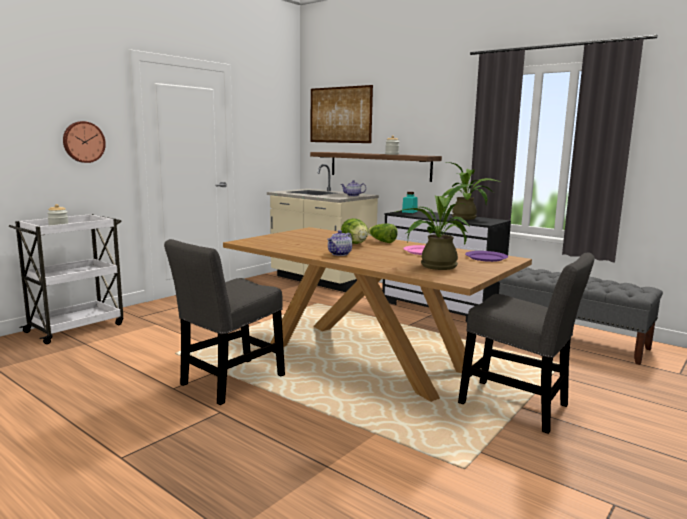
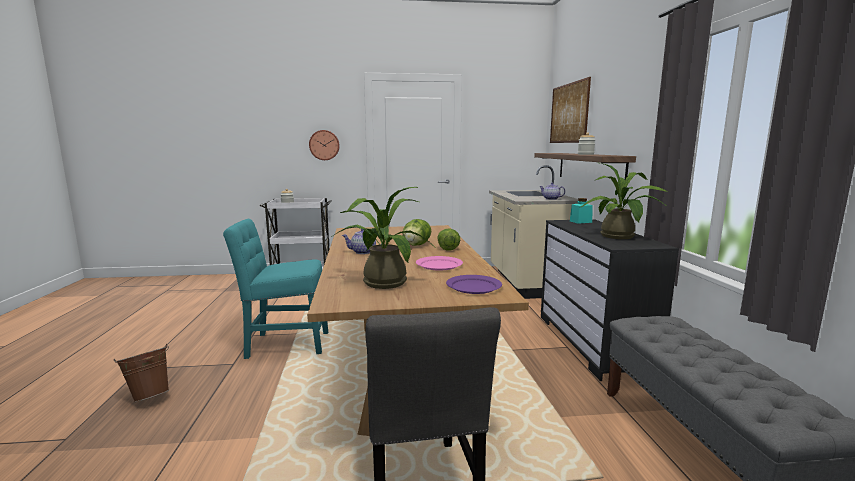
camera: 45 degrees right, 0 degrees up
(205, 464) = (149, 396): none -> brown bucket
(229, 382) = (283, 344): grey chair -> turquoise chair

